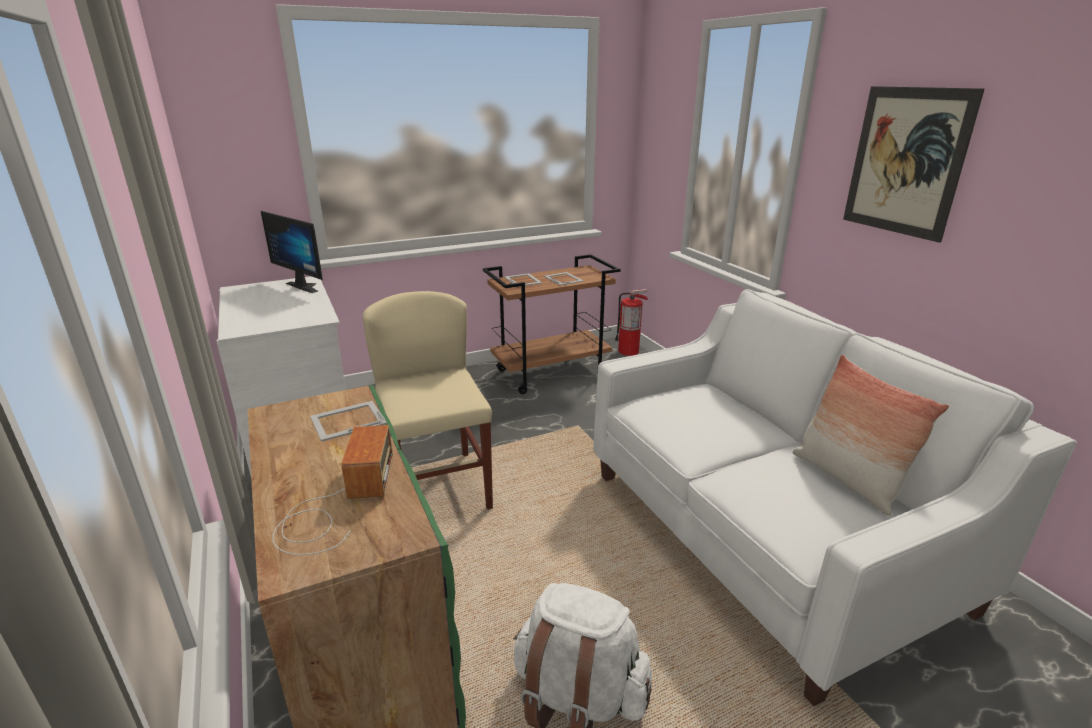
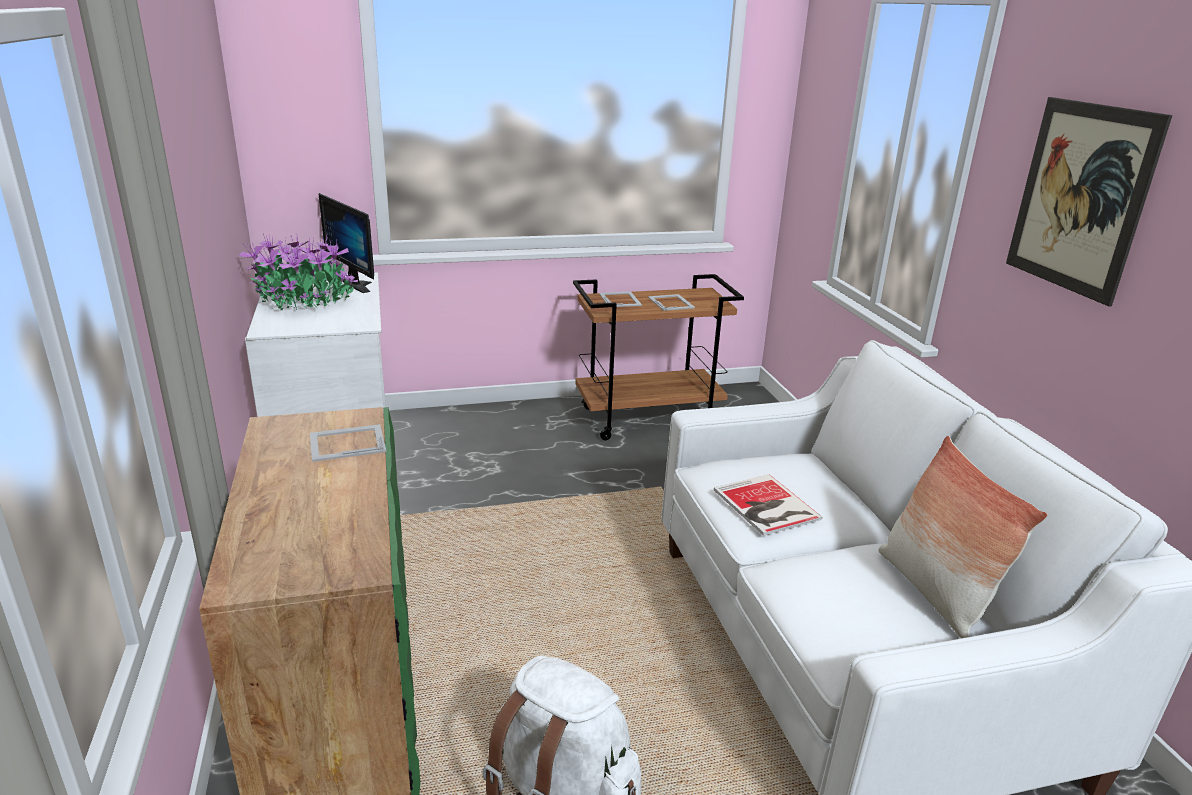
camera: 10 degrees right, 0 degrees up
(262, 305) = (304, 302): none -> potted plant
(337, 504) = (305, 527): radio -> none
(437, 489) = (471, 539): beige chair -> none
(628, 351) = (756, 402): fire extinguisher -> none
(694, 429) = (766, 506): none -> book

